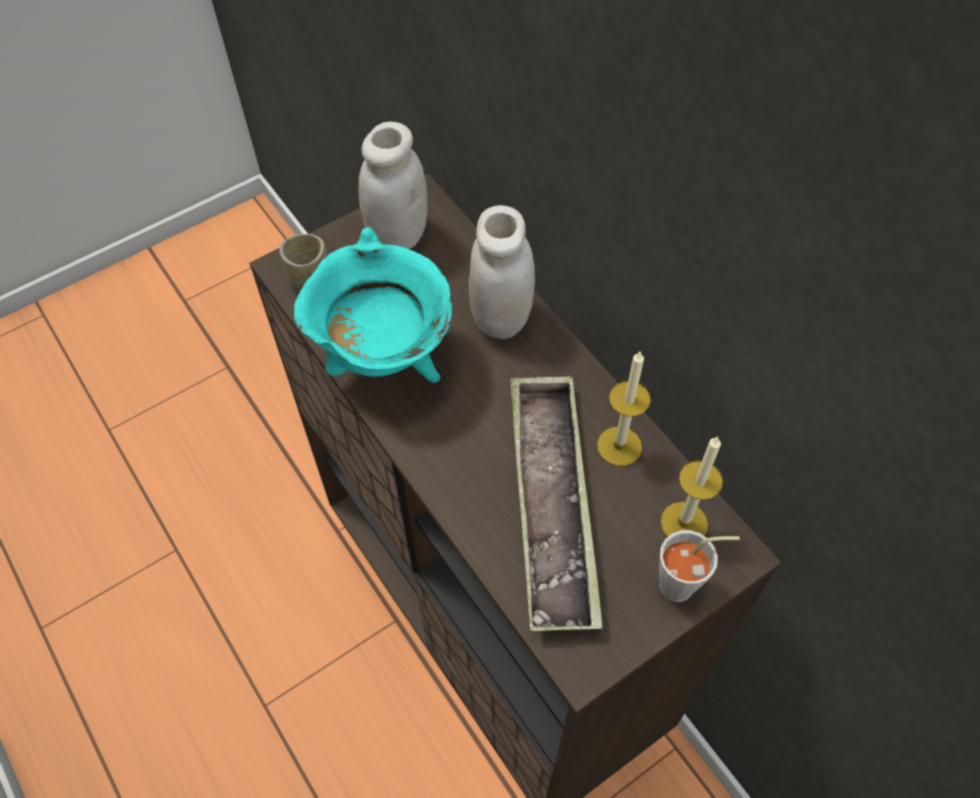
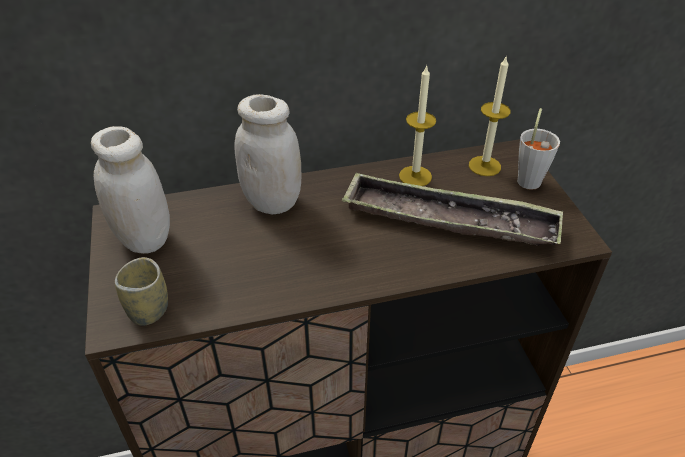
camera: 70 degrees left, 15 degrees down
(385, 360) = (270, 278): turquoise cooking pot -> none

